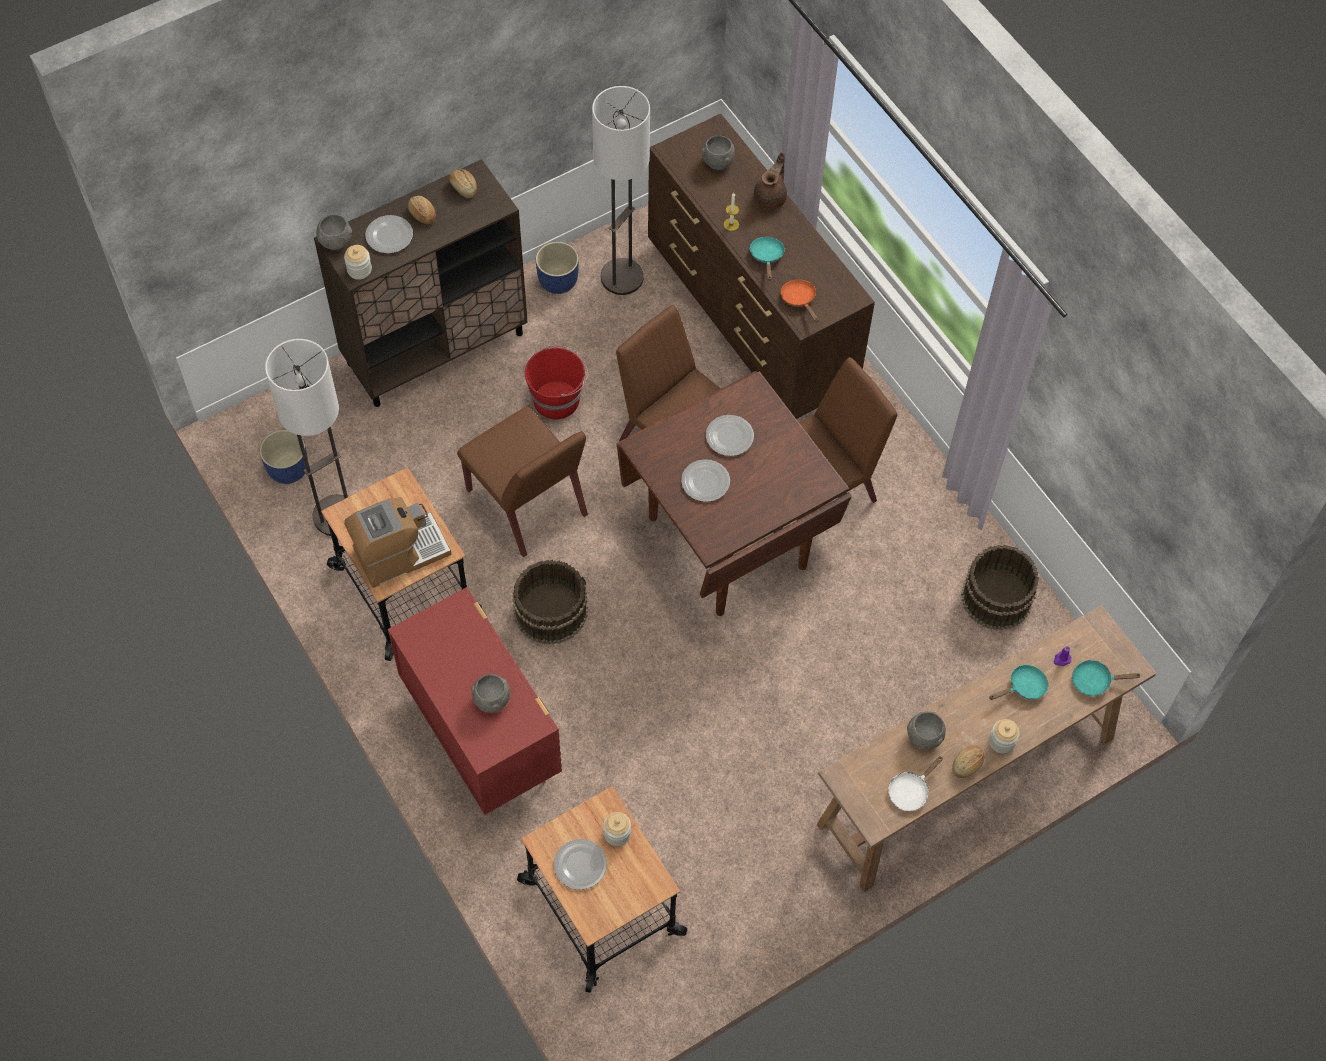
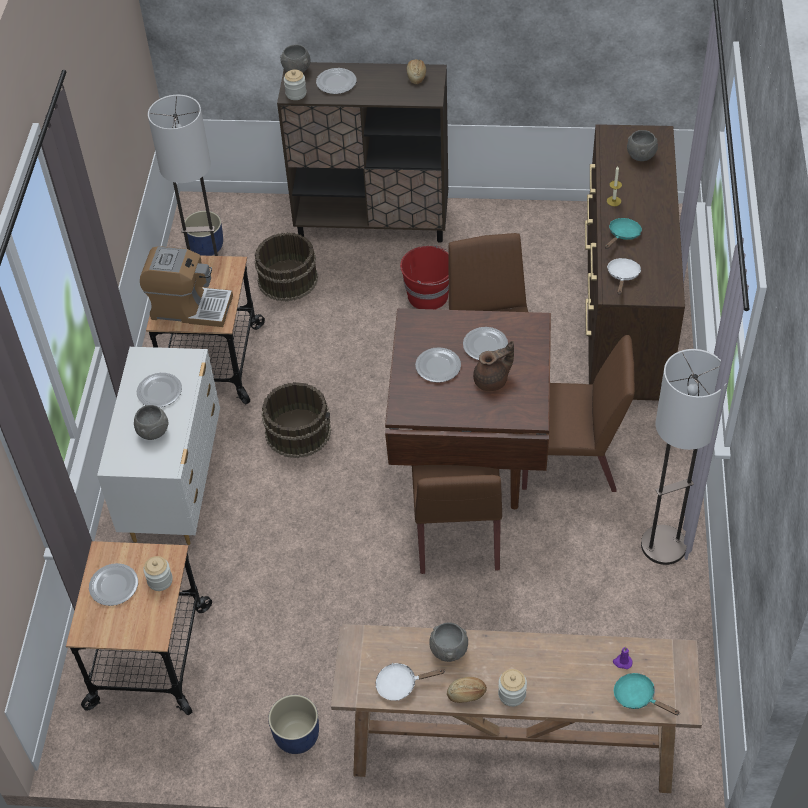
camera: 40 degrees right, 10 degrees down
(421, 214) = (371, 79): bread -> none
(459, 656) = (159, 391): none -> plate
(481, 735) = (175, 486): red dresser -> white dresser
(528, 504) = (346, 352): brown chair -> brown chair (457, 533)
(558, 280) = (498, 220): blue planter -> blue planter (297, 736)
(622, 278) = (547, 240): floor lamp -> floor lamp (663, 546)
(771, 198) = (662, 197): brown teapot -> brown teapot (492, 380)
(800, 300) = (623, 276): orange frying pan -> white frying pan
(996, 597) = (658, 619): brown bucket -> brown bucket (287, 279)
(1023, 687) = (569, 664): turquoise frying pan -> none

